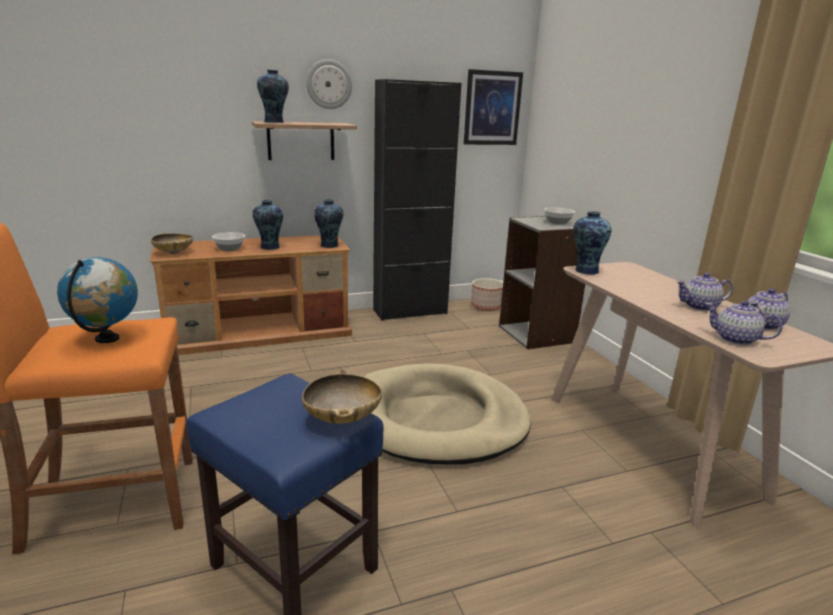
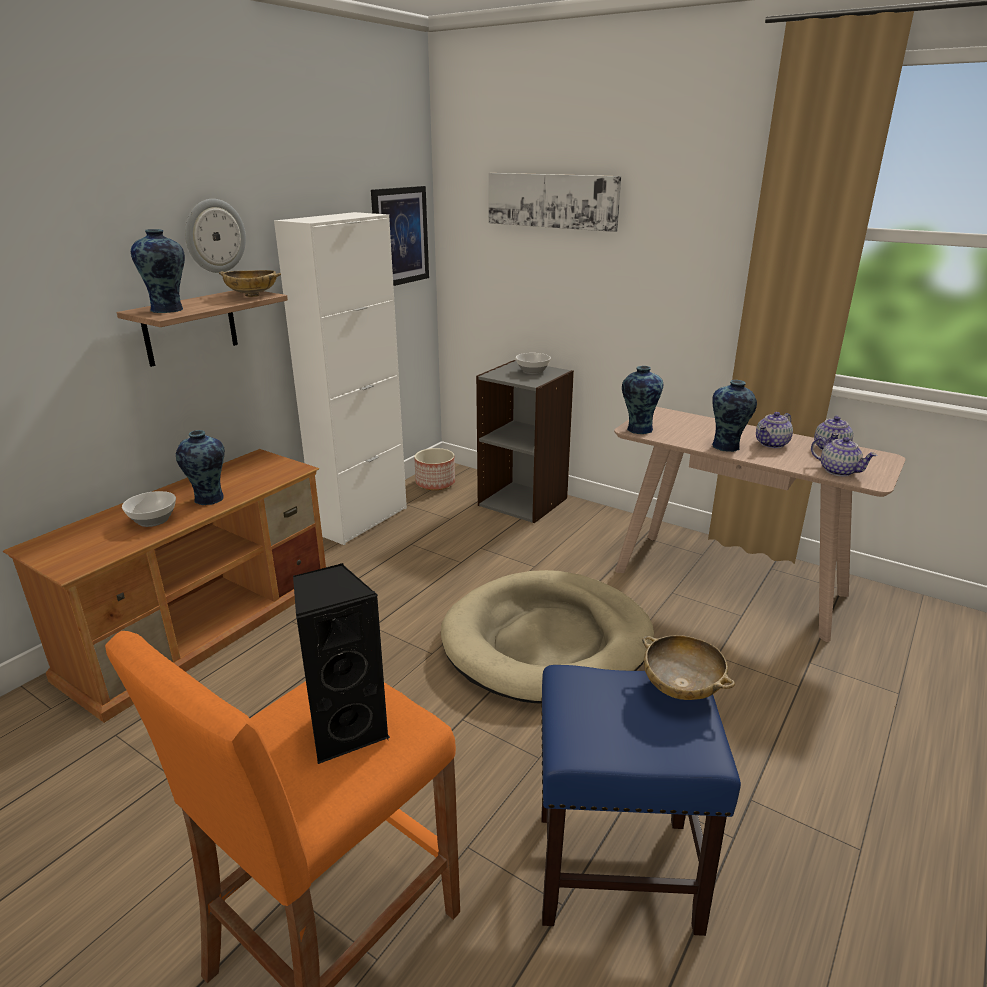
camera: 35 degrees left, 5 degrees up
(107, 339) = (346, 730): globe -> black speaker
(174, 252) = (76, 557): beige bowl -> beige bowl (252, 295)
(329, 246) = (285, 471): vase -> vase (727, 447)
(410, 311) = (361, 520): black cabinet -> white cabinet
(601, 79) = (552, 200): none -> picture
(735, 339) = (839, 471): teapot -> teapot turned 135 degrees counterclockwise

